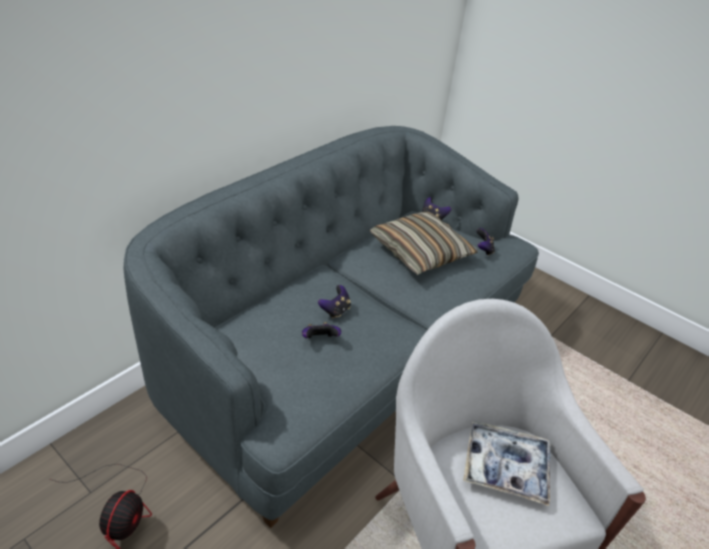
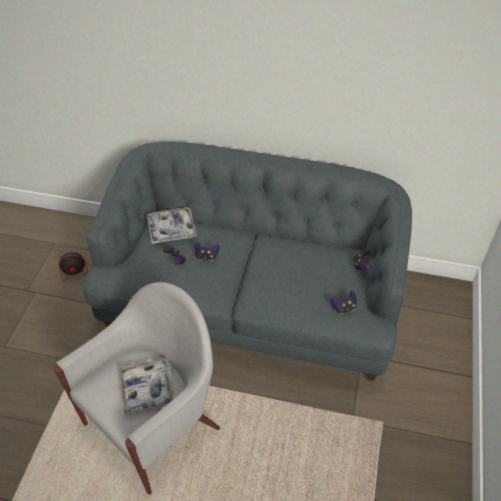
camera: 65 degrees right, 10 degrees up
(258, 322) = (171, 229): none -> tray
(420, 252) = (304, 273): pillow -> none

